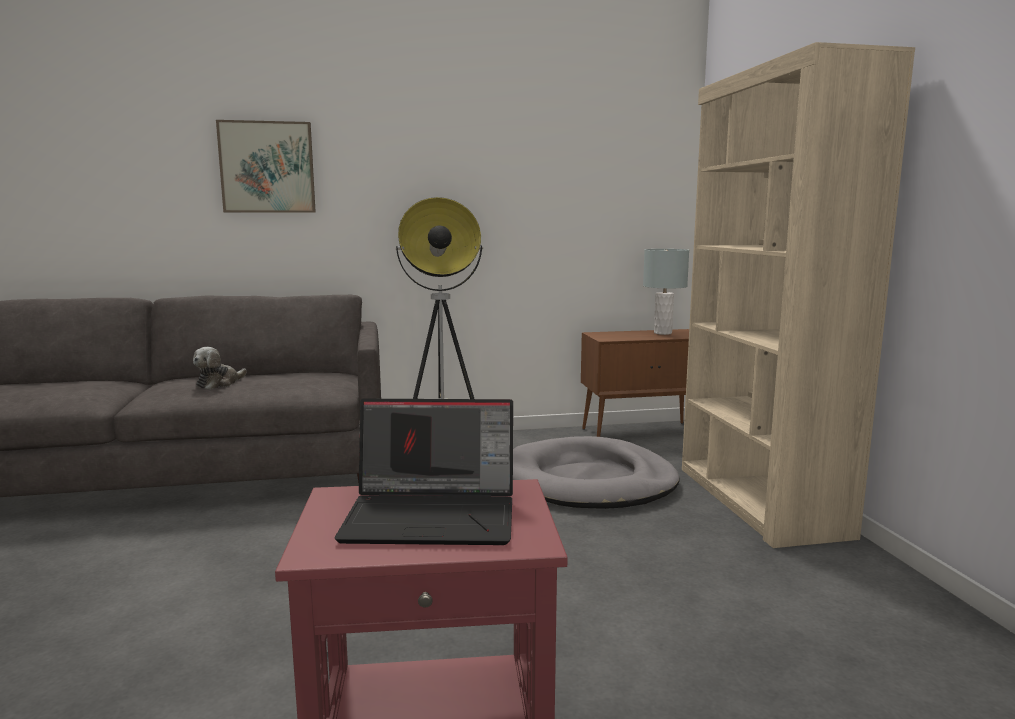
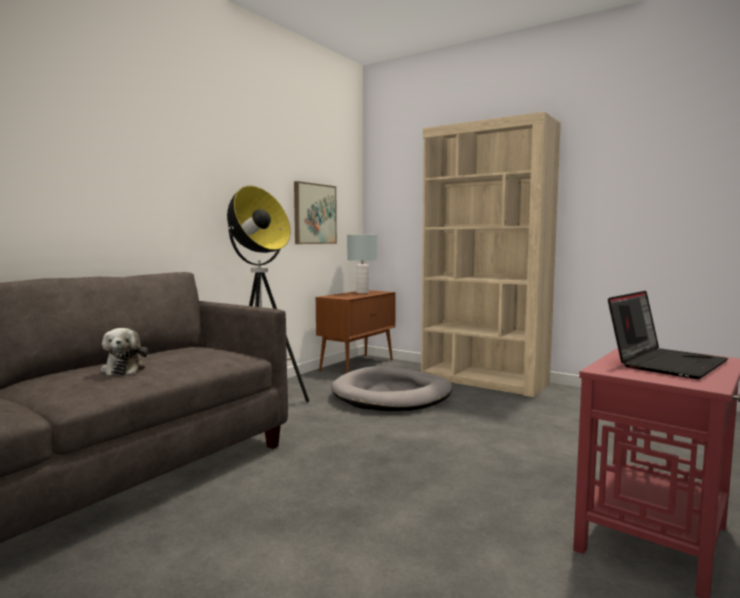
camera: 45 degrees left, 5 degrees down
(267, 167) = (78, 141): picture -> picture (314, 214)

